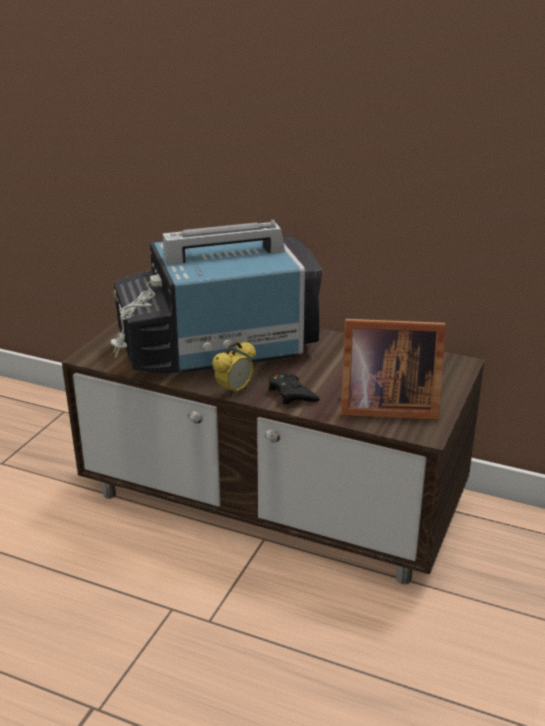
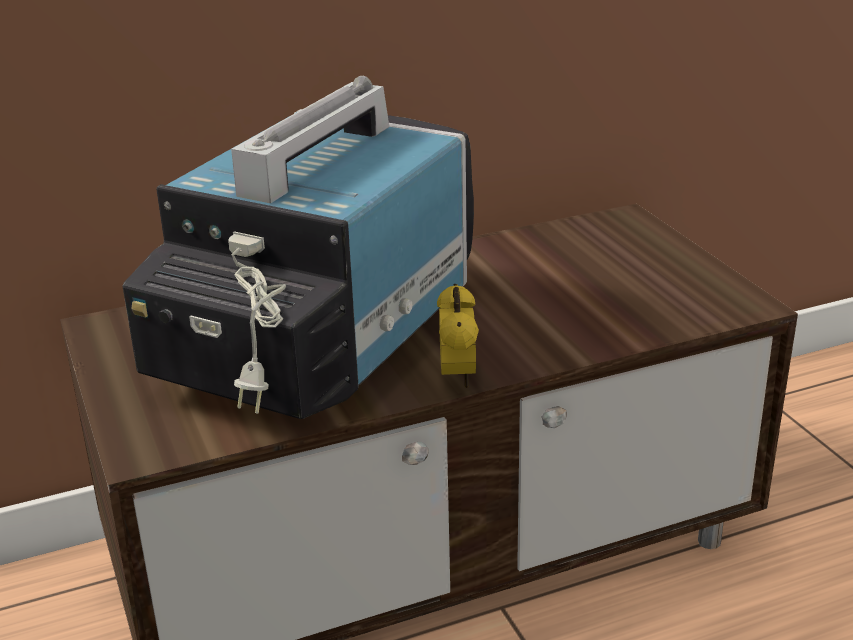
camera: 45 degrees left, 0 degrees up
(292, 394) = (532, 342): black game controller -> none
(384, 406) = (653, 300): picture frame -> none

